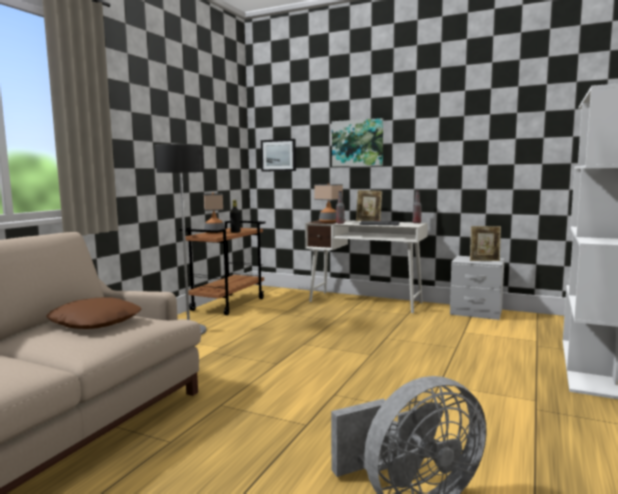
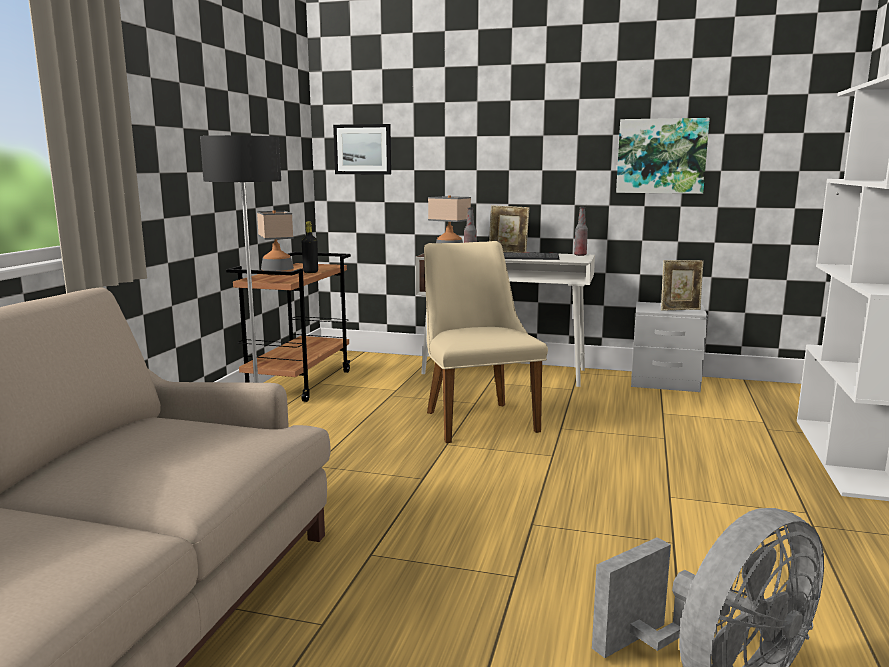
camera: 10 degrees left, 5 degrees up
(96, 322) = (170, 441): brown pillow -> none
(331, 329) = (476, 418): none -> beige chair
(357, 143) = (490, 133): picture -> picture (661, 156)

